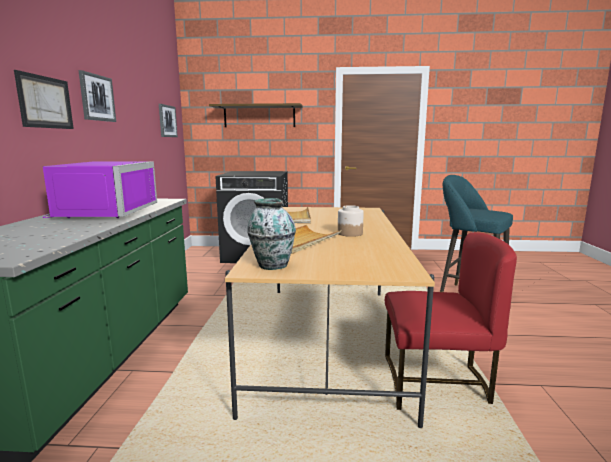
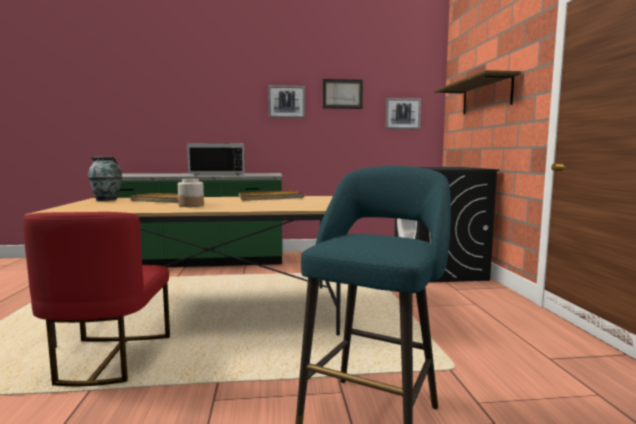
camera: 80 degrees right, 5 degrees down
(45, 102) = (233, 109): picture -> picture (342, 94)
(102, 212) = (218, 174): purple microwave -> black microwave

